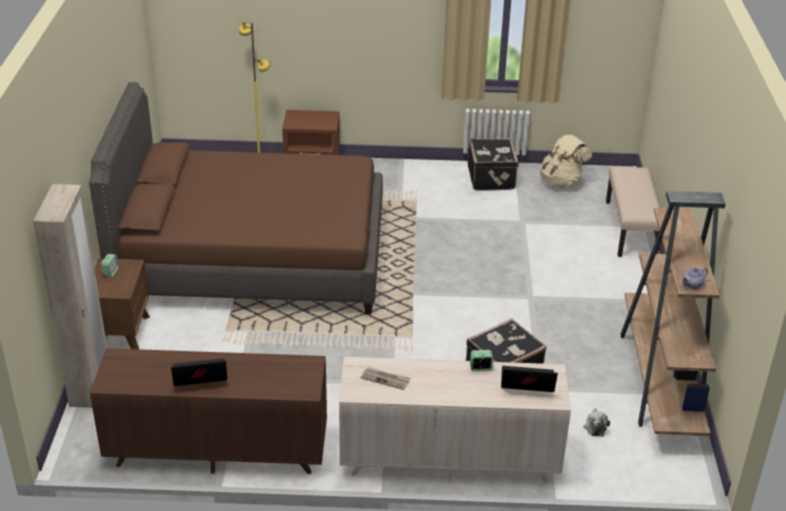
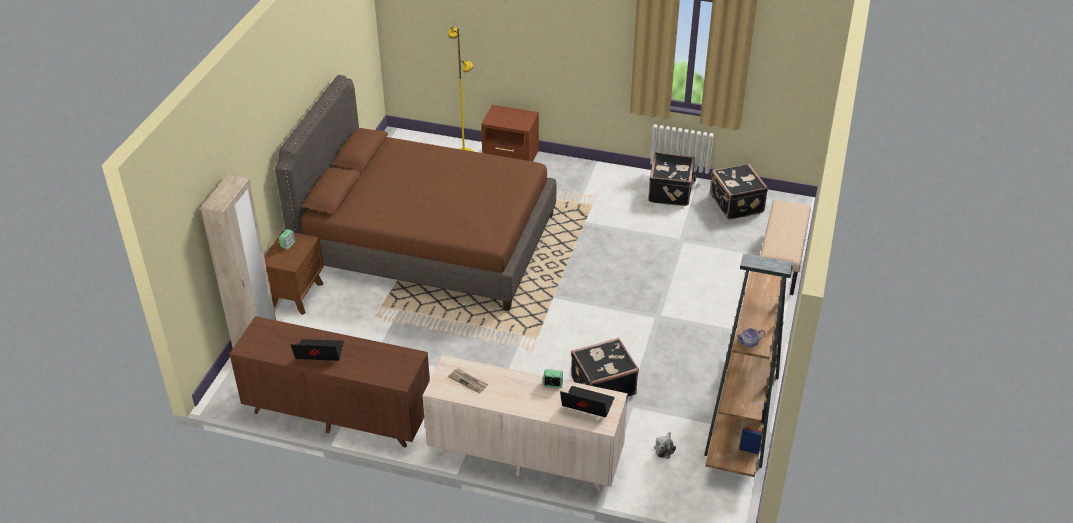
camera: 15 degrees right, 5 degrees up
(561, 182) = (735, 204): beige backpack -> black suitcase

